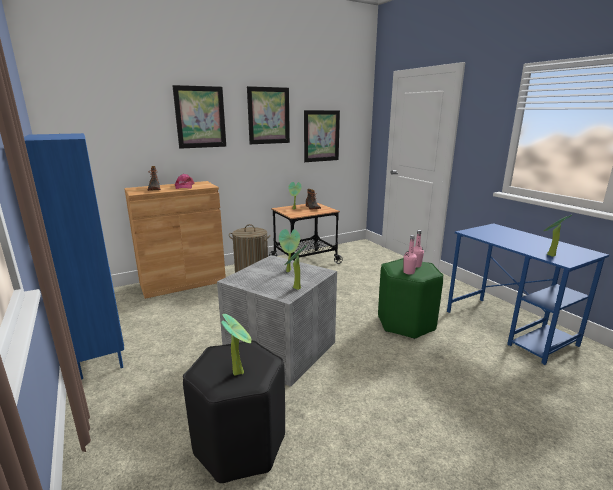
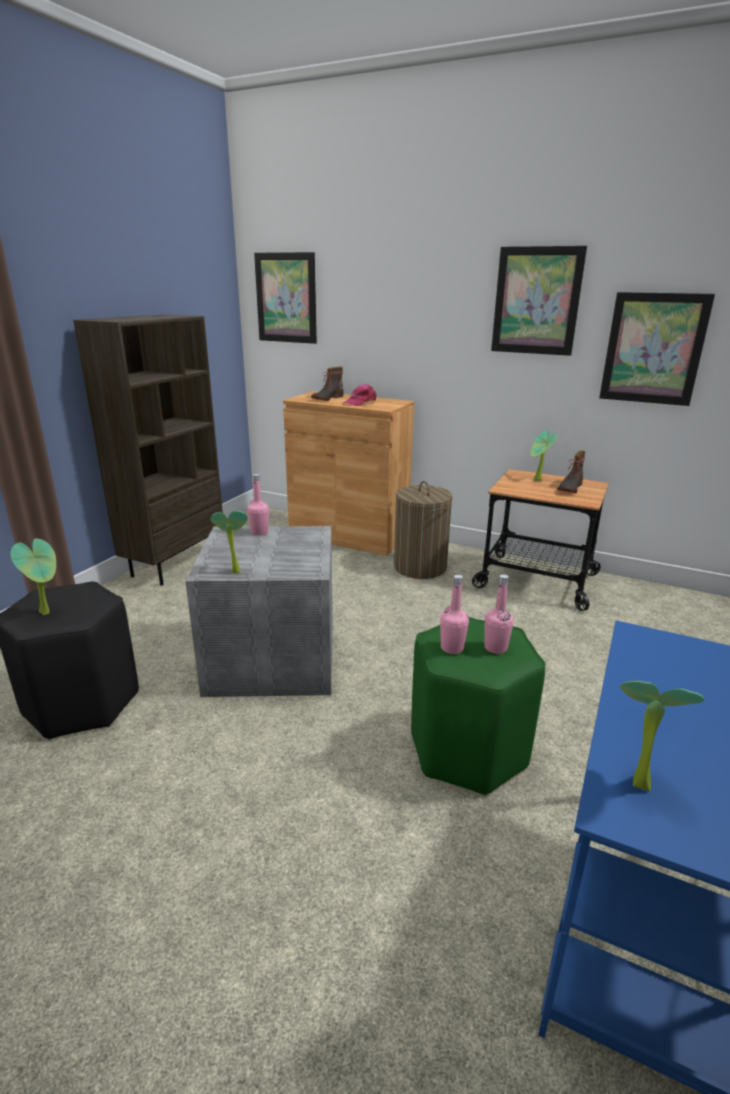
camera: 55 degrees right, 5 degrees up
(99, 352) = (175, 563): blue bookcase -> brown bookcase
(200, 117) = (418, 300): picture -> picture (286, 298)
(250, 271) = (259, 532): none -> pink bottle
(289, 271) = (288, 551): potted plant -> none

